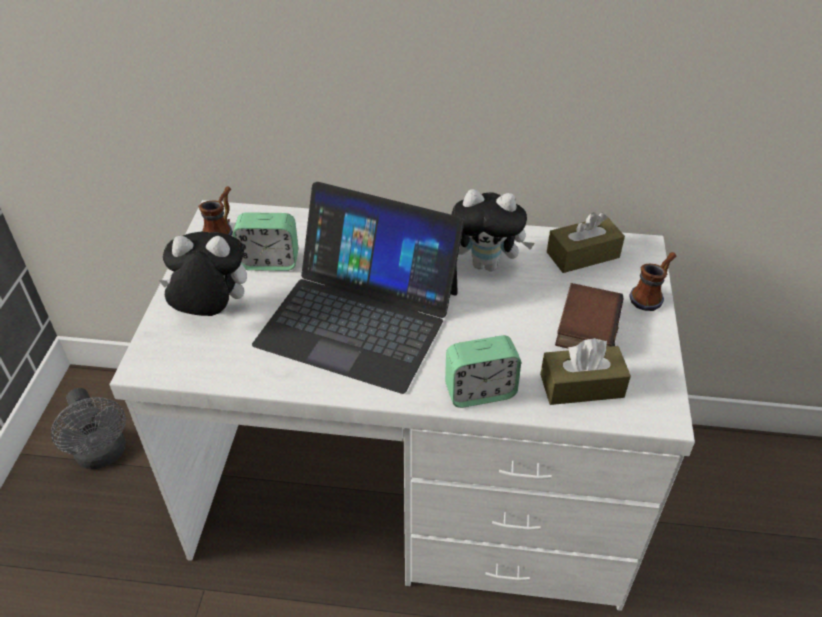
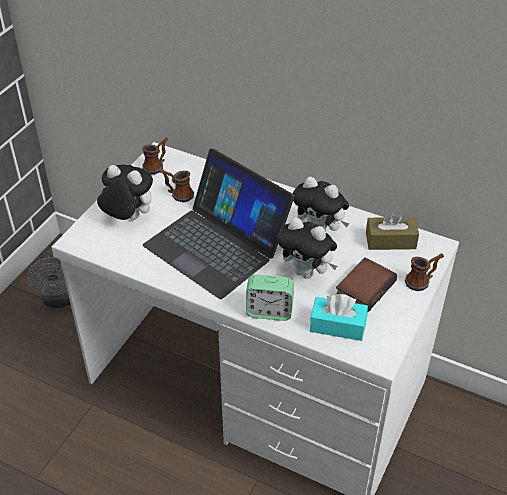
camera: 20 degrees right, 0 degrees up
(269, 262) = (177, 194): alarm clock -> mug
(501, 323) = (307, 272): none -> plush toy
(581, 386) = (337, 326): brown tissue box -> turquoise tissue box

